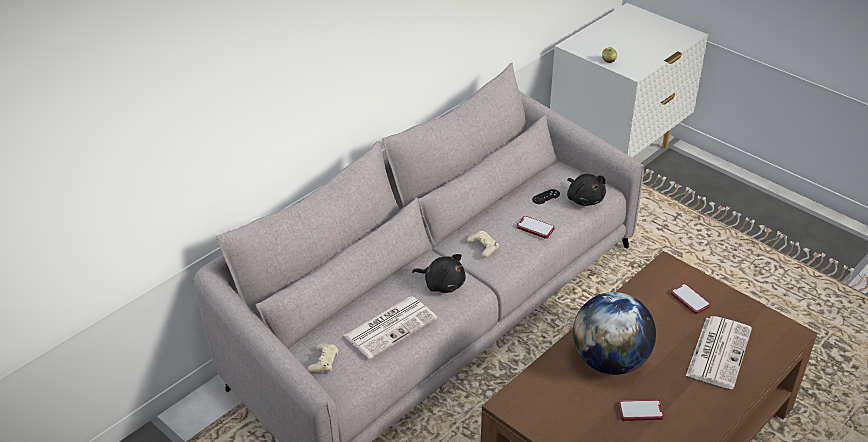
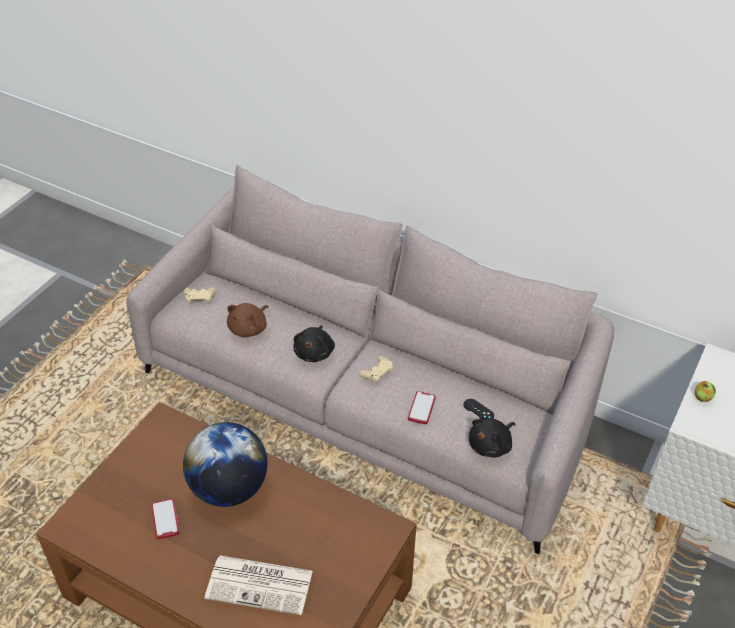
camera: 75 degrees right, 5 degrees up
(390, 326) = (249, 328): newspaper -> brown plush toy
(690, 300) = (338, 553): phone -> none

